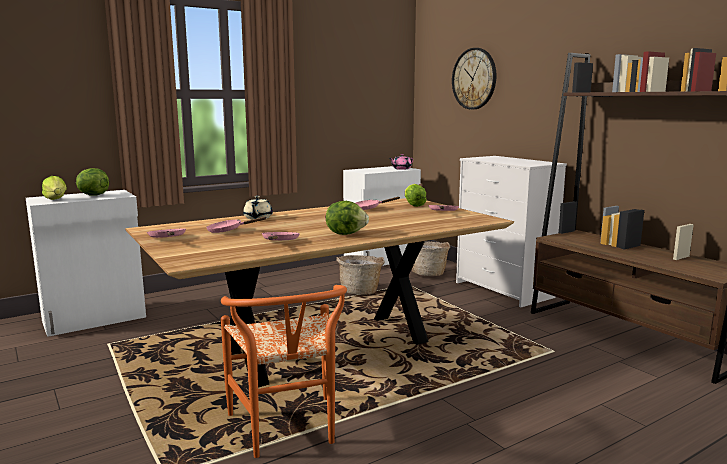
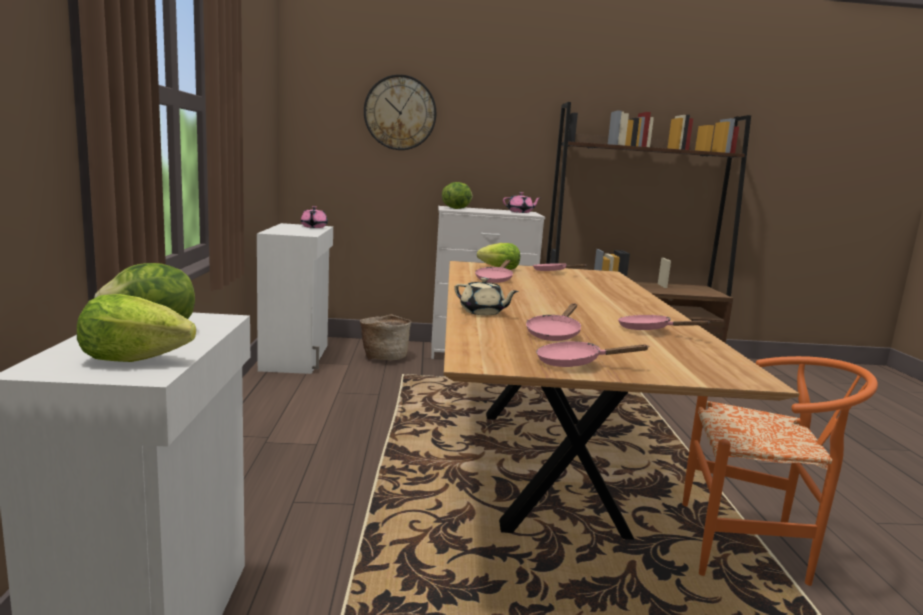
camera: 60 degrees left, 0 degrees up
(346, 233) = (627, 308): lettuce -> lettuce (456, 208)
(360, 291) = (387, 398): basket -> none
(535, 162) = (520, 212): none -> pink teapot

